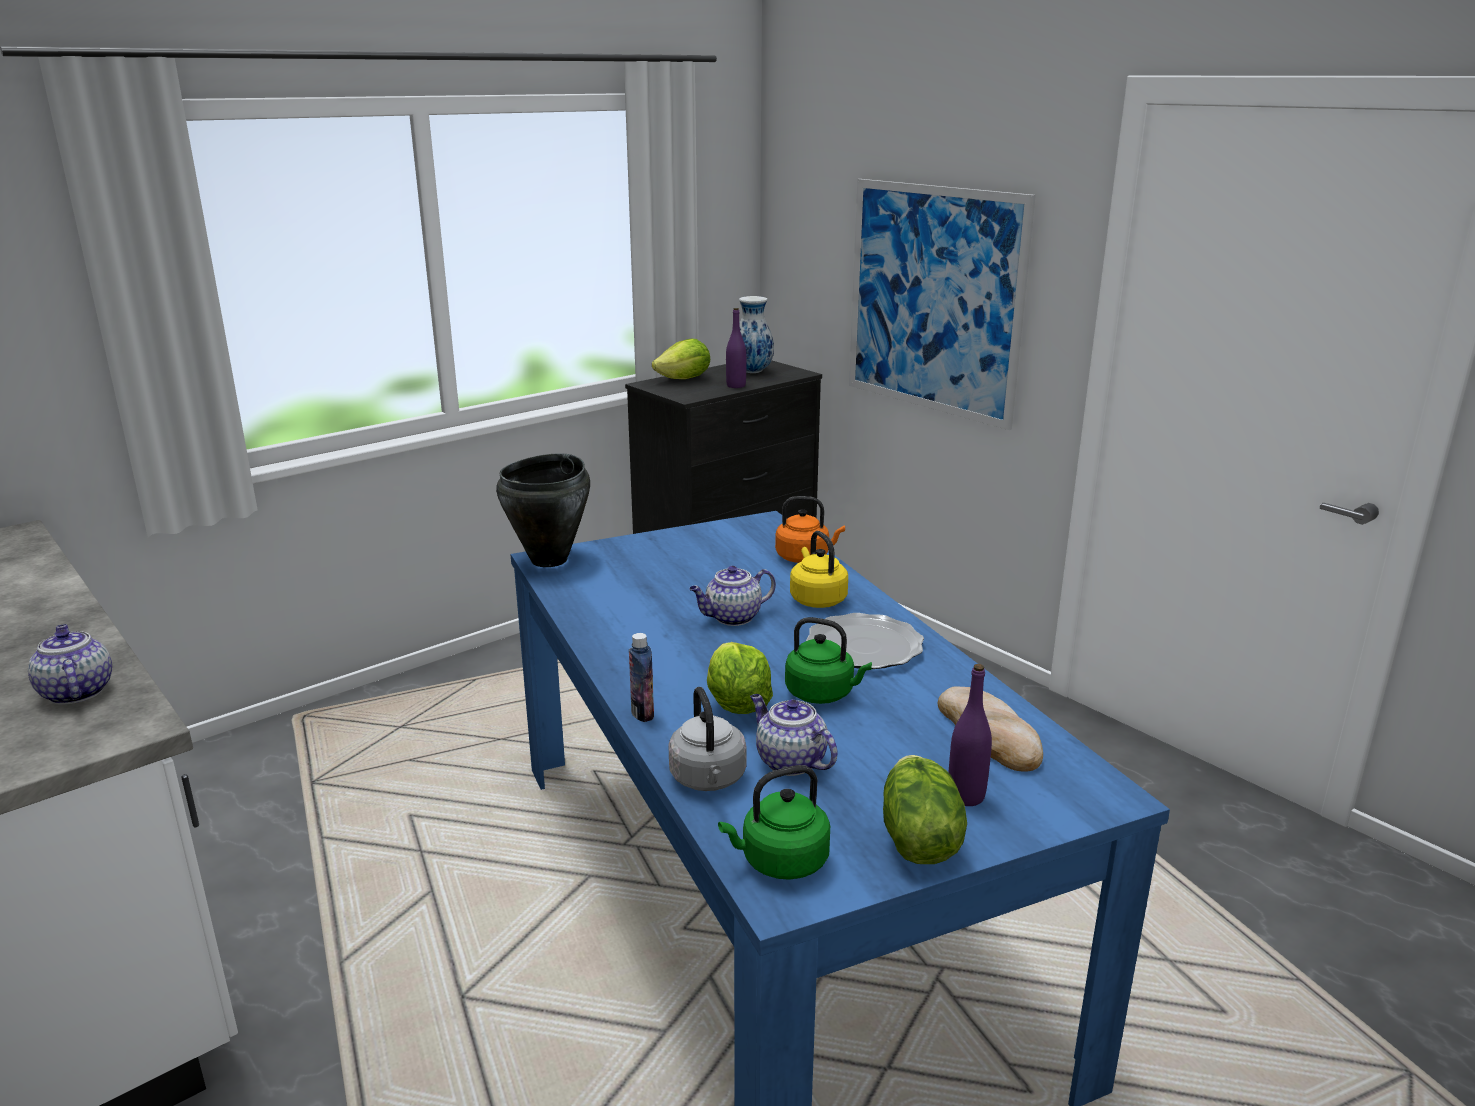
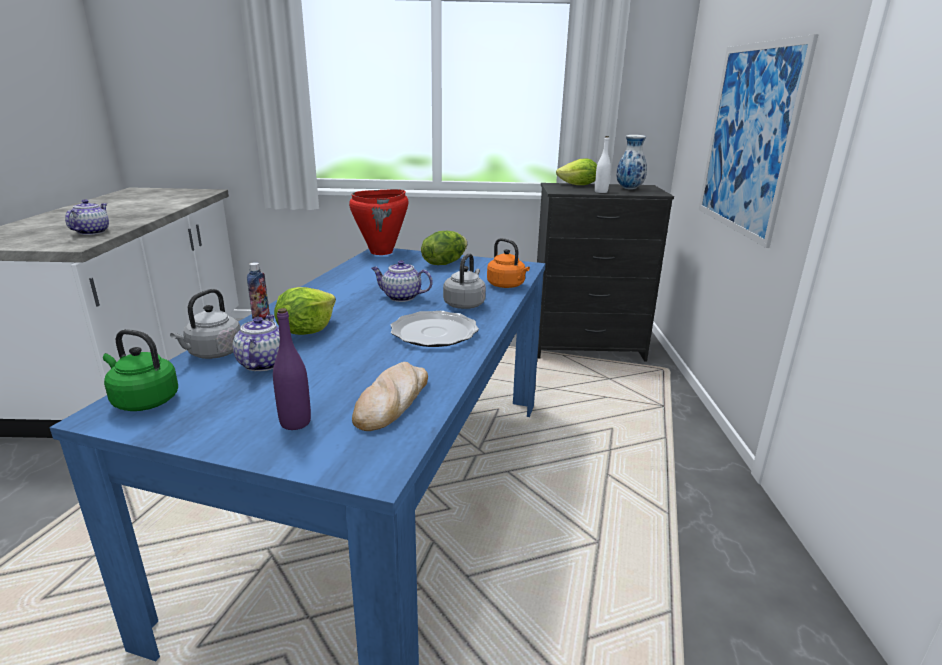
camera: 40 degrees right, 0 degrees up
(550, 560) = (382, 252): black cooking pot -> red cooking pot
(736, 386) = (601, 192): purple bottle -> white bottle
(816, 599) = (465, 304): yellow kettle -> grey kettle
(823, 694) = (356, 343): green kettle -> none
(917, 839) = (218, 427): lettuce -> lettuce (444, 263)

